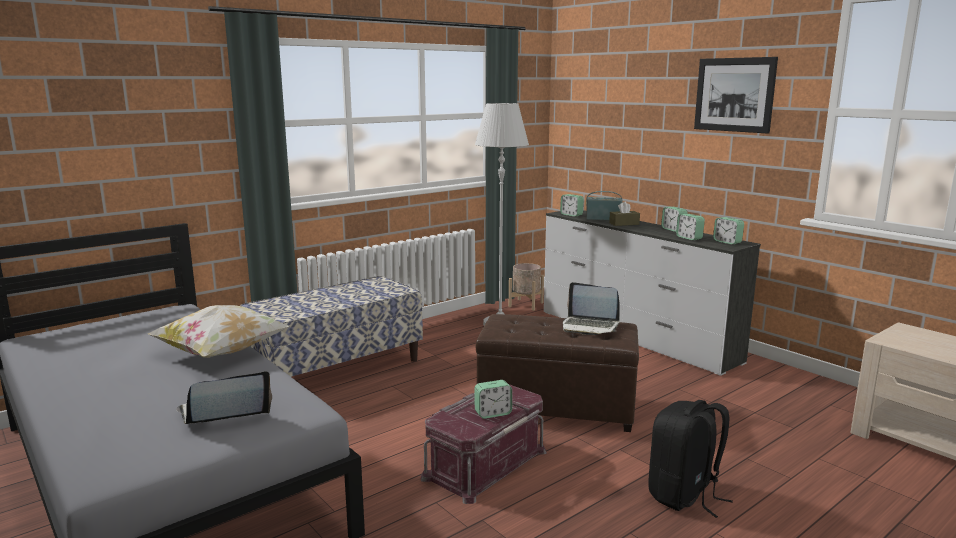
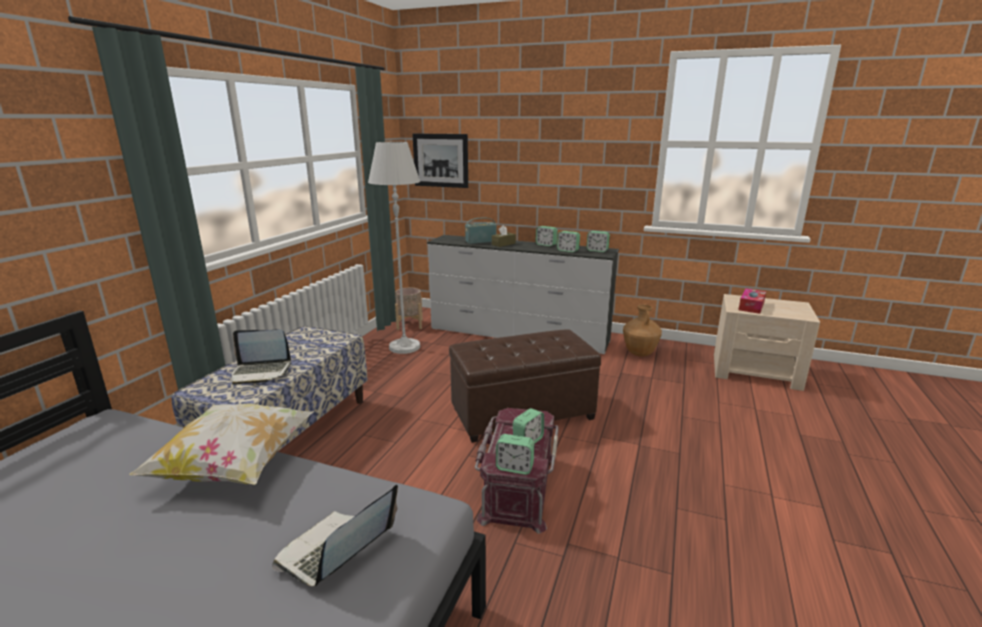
camera: 30 degrees left, 5 degrees up
(571, 215) = (450, 241): alarm clock -> alarm clock (514, 467)
(590, 326) = (545, 339): laptop -> laptop (261, 372)
(684, 495) = (677, 461): black backpack -> none
(734, 94) = (582, 131): picture -> picture (440, 160)
(769, 385) = (639, 353): none -> brown vase
(916, 342) = (751, 306): none -> tissue box

